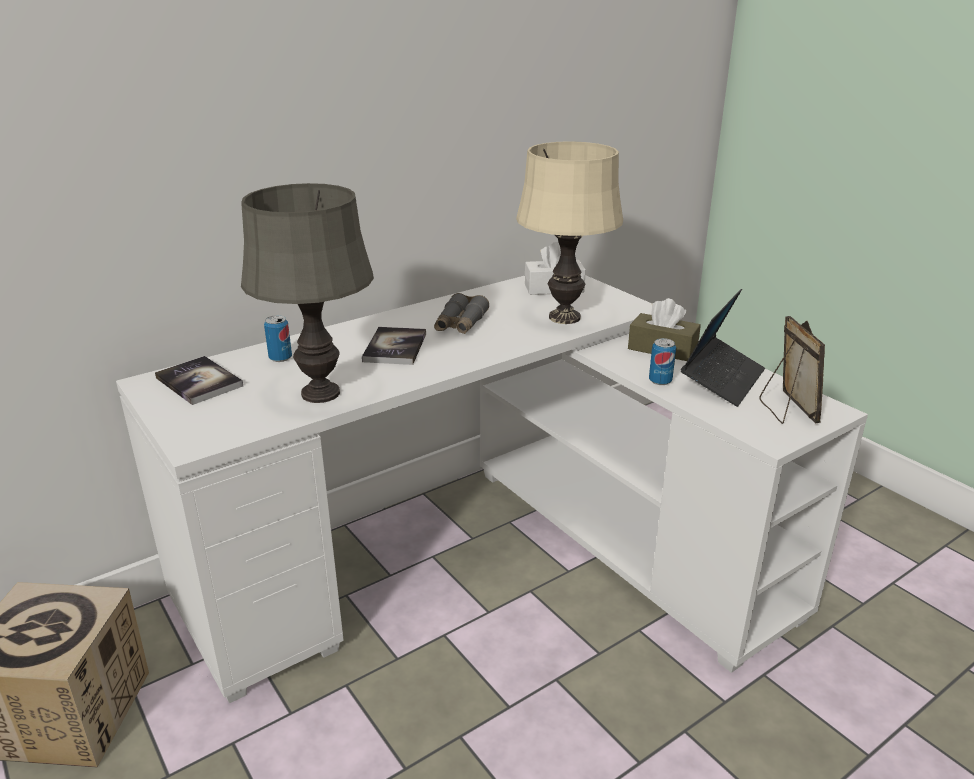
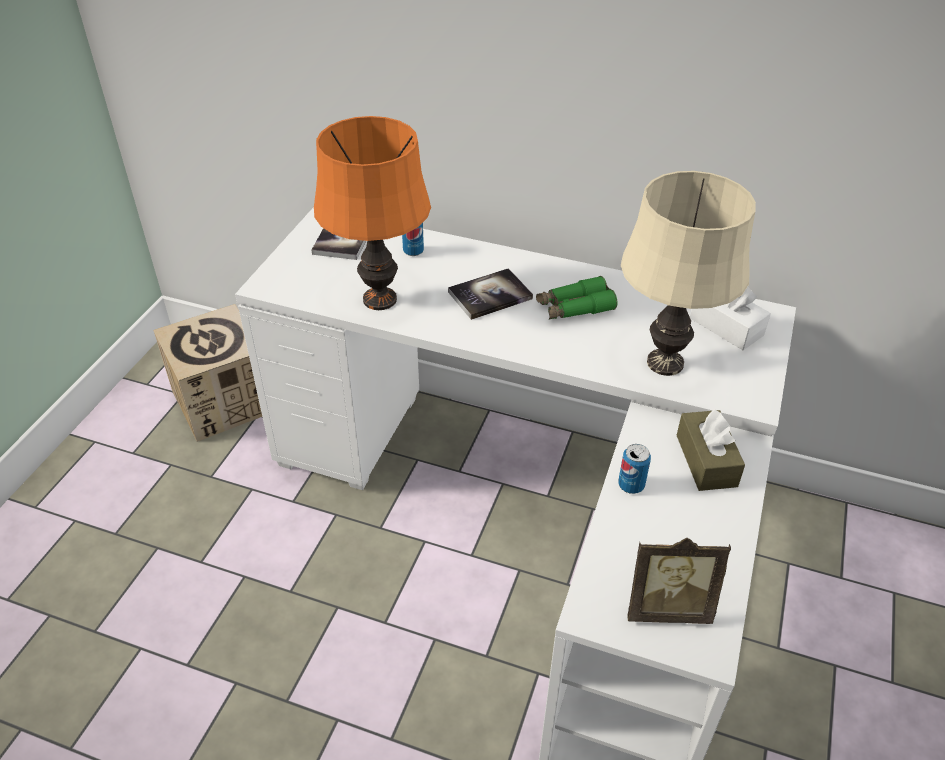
camera: 55 degrees right, 15 degrees up
(320, 393) = (380, 299): grey table lamp -> orange table lamp
(460, 324) = (574, 307): grey binoculars -> green binoculars
(722, 379) = (685, 532): laptop -> none
(786, 410) = (666, 607): picture frame -> picture frame turned 45 degrees clockwise

